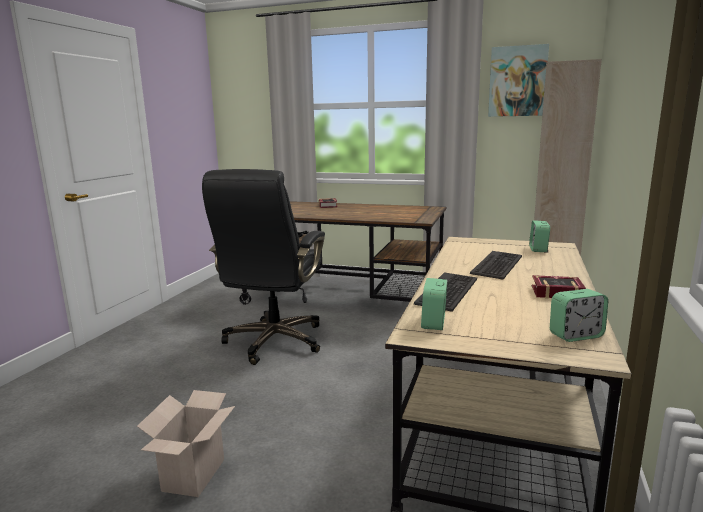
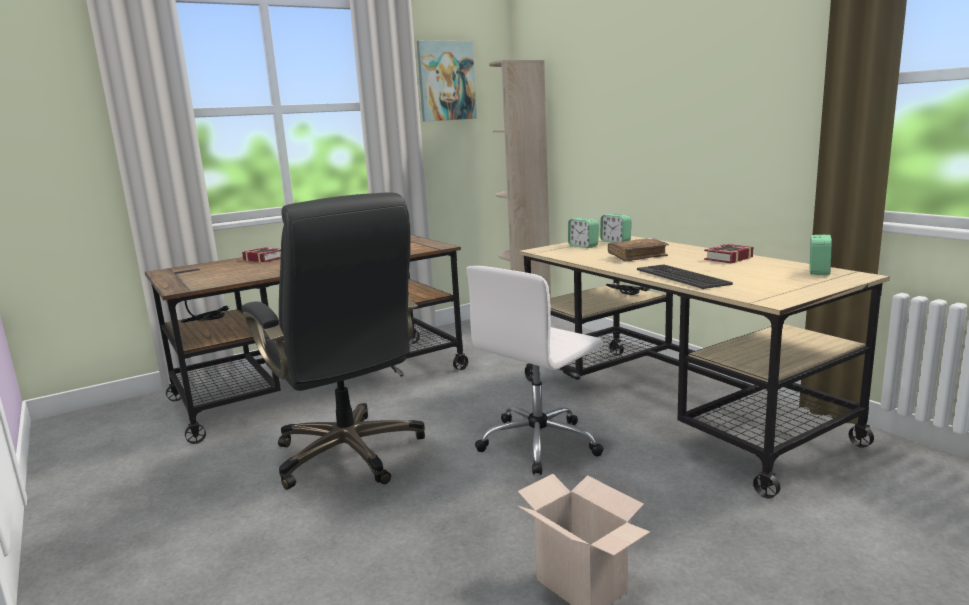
camera: 50 degrees left, 0 degrees up
(359, 391) = (540, 443): none -> white office chair
(434, 323) = (752, 292): alarm clock -> alarm clock (583, 246)
(498, 265) = (637, 256): keyboard -> brown book

